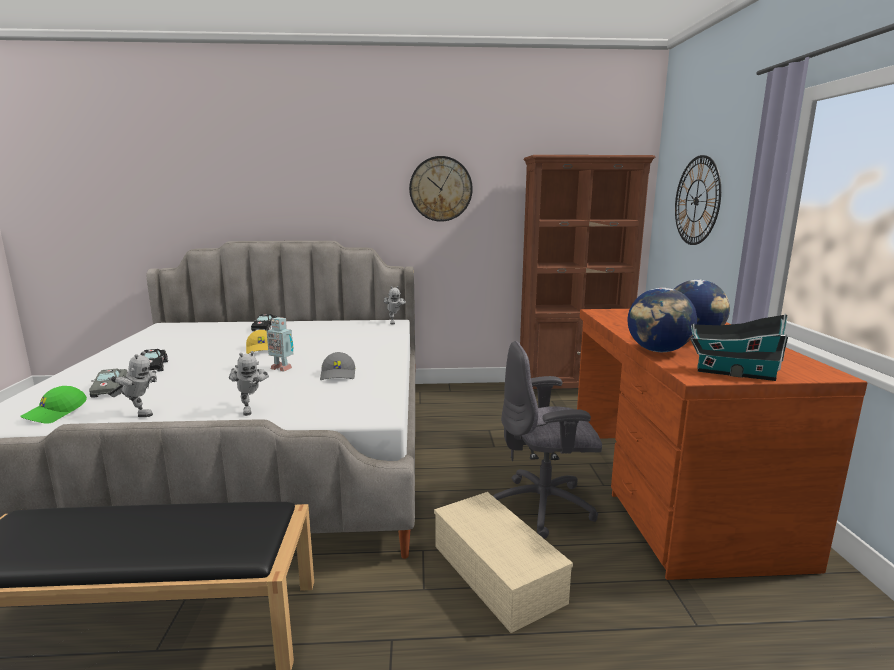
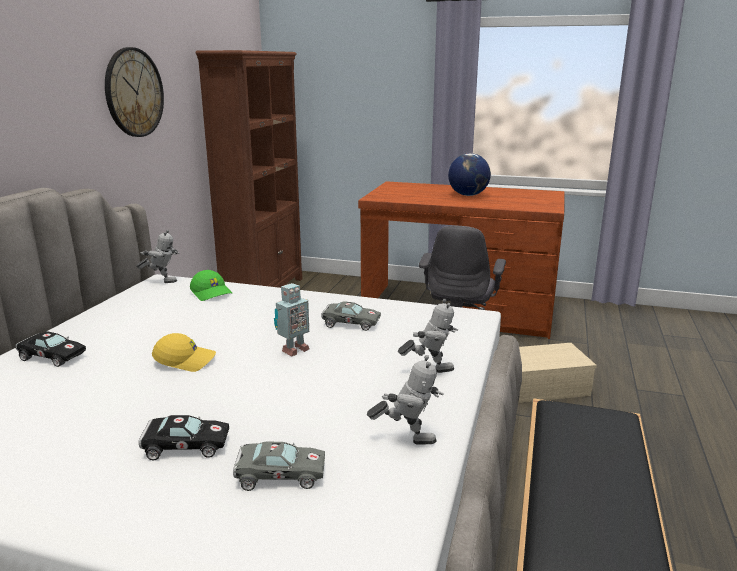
camera: 70 degrees left, 5 degrees up
(56, 414) = (368, 512): green cap -> green cap (212, 293)
(138, 414) = (407, 438): toy robot -> toy robot turned 60 degrees clockwise
(338, 375) = (349, 323): grey cap -> grey toy car
(658, 351) = (494, 205): globe -> none
(696, 201) = (343, 94): wall clock -> none
(731, 373) = (544, 203): toy house -> none

